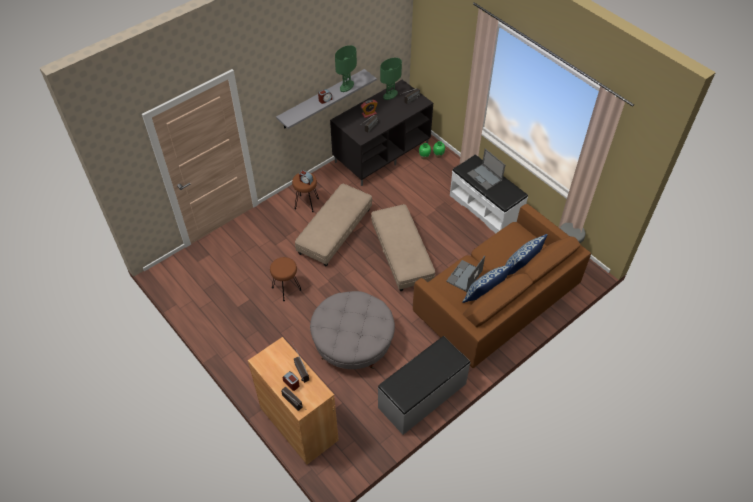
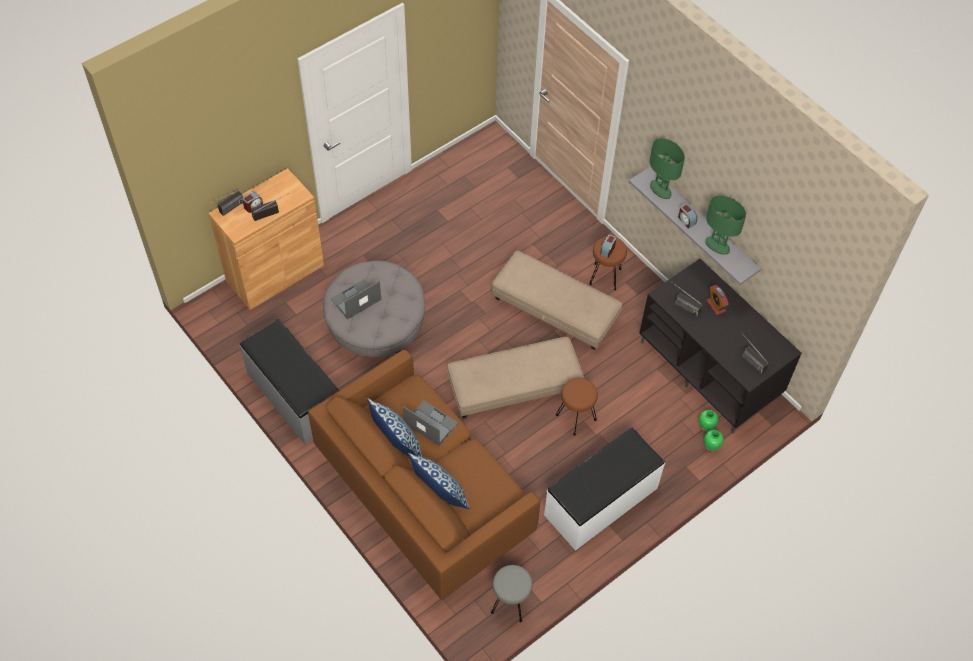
camera: 90 degrees right, 5 degrees up
(286, 289) = (461, 257): brown stool -> brown stool (575, 418)
(390, 95) = (761, 335): green table lamp -> green table lamp (660, 190)
(485, 177) = (614, 468): laptop -> laptop (355, 300)

